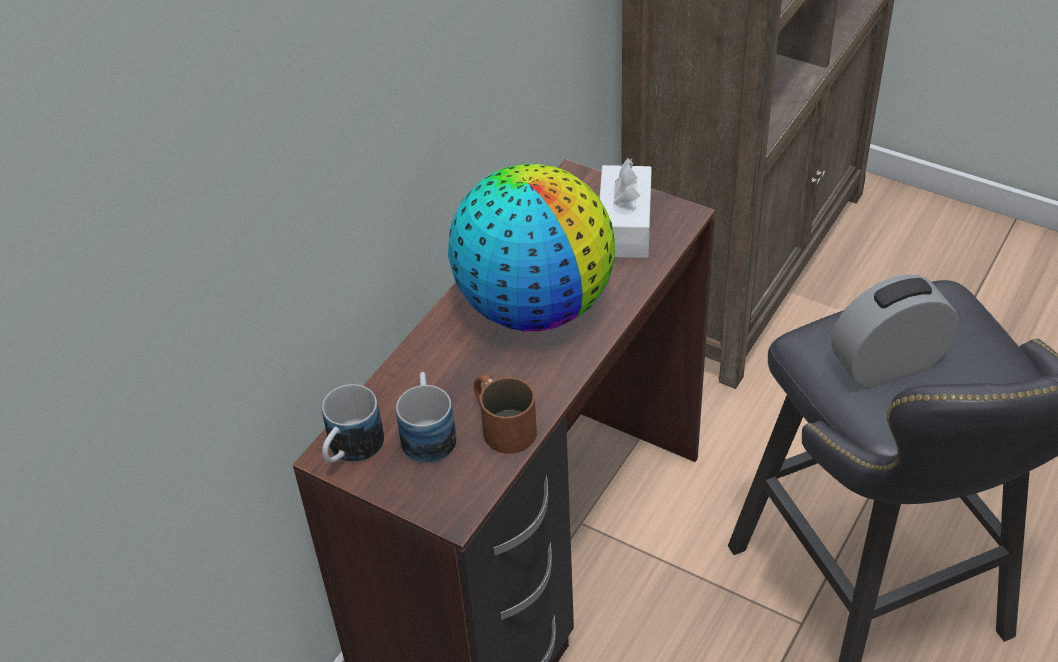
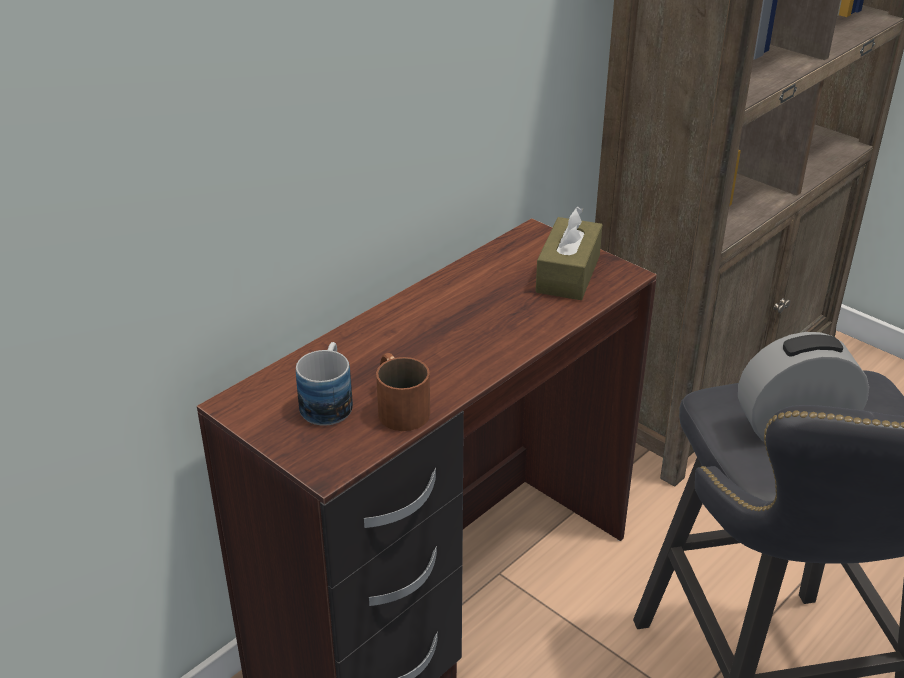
camera: 10 degrees right, 10 degrees down
(350, 451) = (252, 404): mug -> none
(534, 306) = (464, 320): globe -> none
(624, 226) = (568, 274): white tissue box -> brown tissue box

